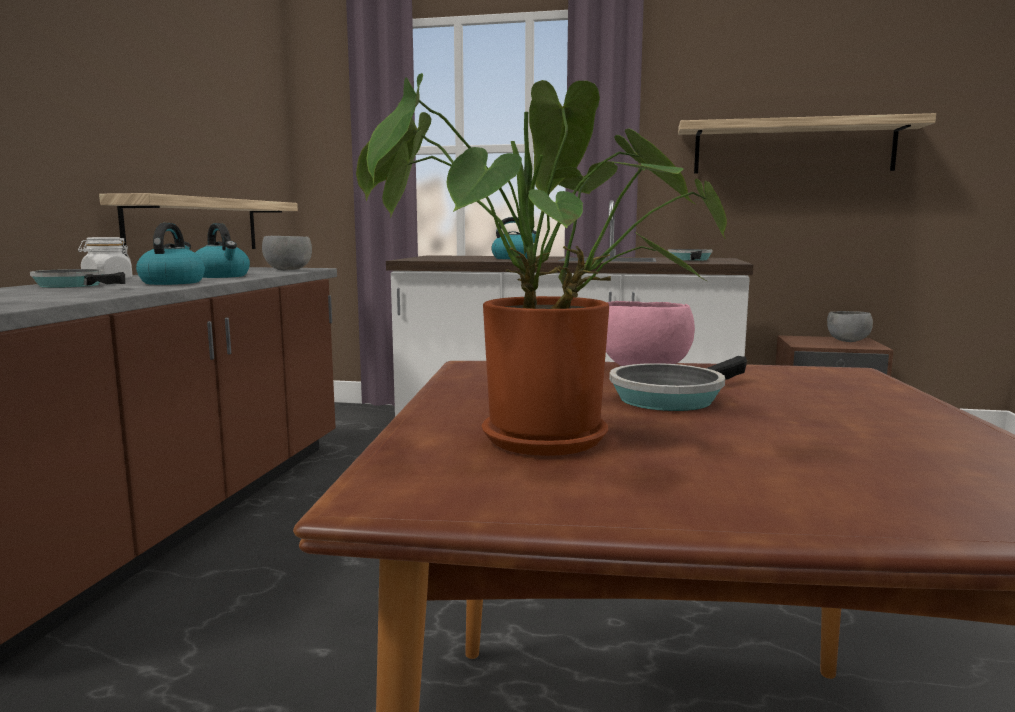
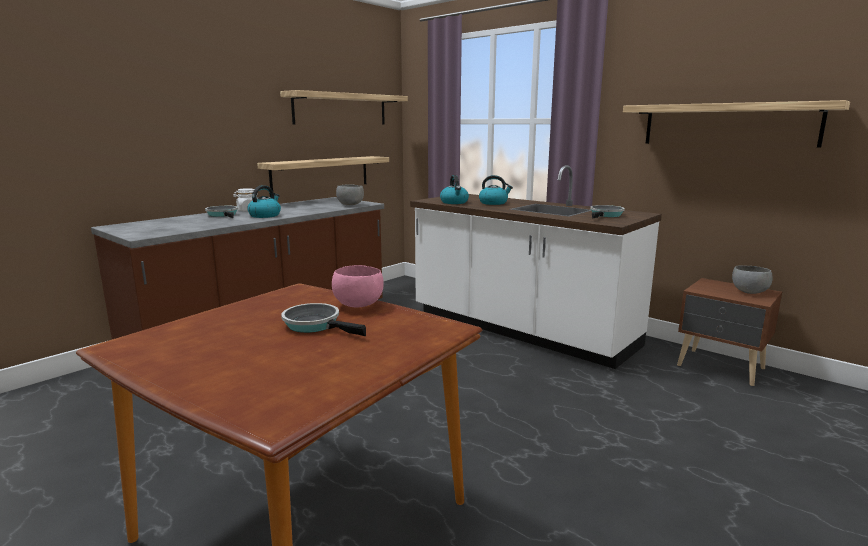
camera: 30 degrees right, 5 degrees up
(218, 117) = (341, 109): none -> shelf
(222, 276) = (302, 210): kettle -> kettle (454, 202)
(530, 441) = (203, 335): potted plant -> none
(671, 397) = (316, 325): frying pan -> frying pan turned 45 degrees clockwise

